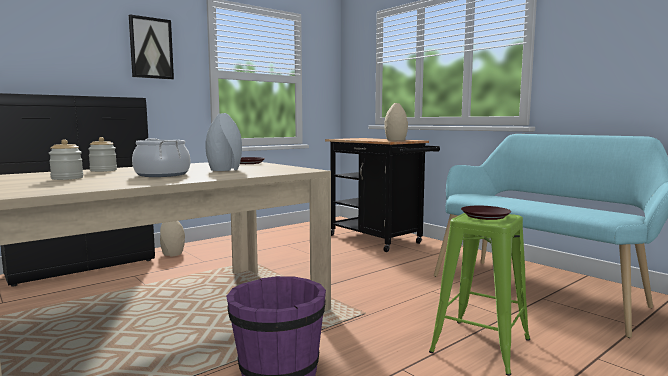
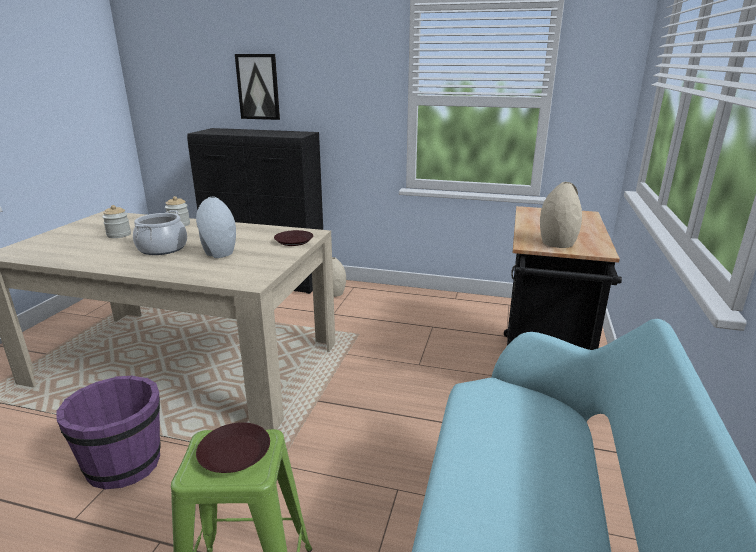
camera: 55 degrees right, 15 degrees up
(151, 48) = (342, 74): picture -> picture (258, 87)

